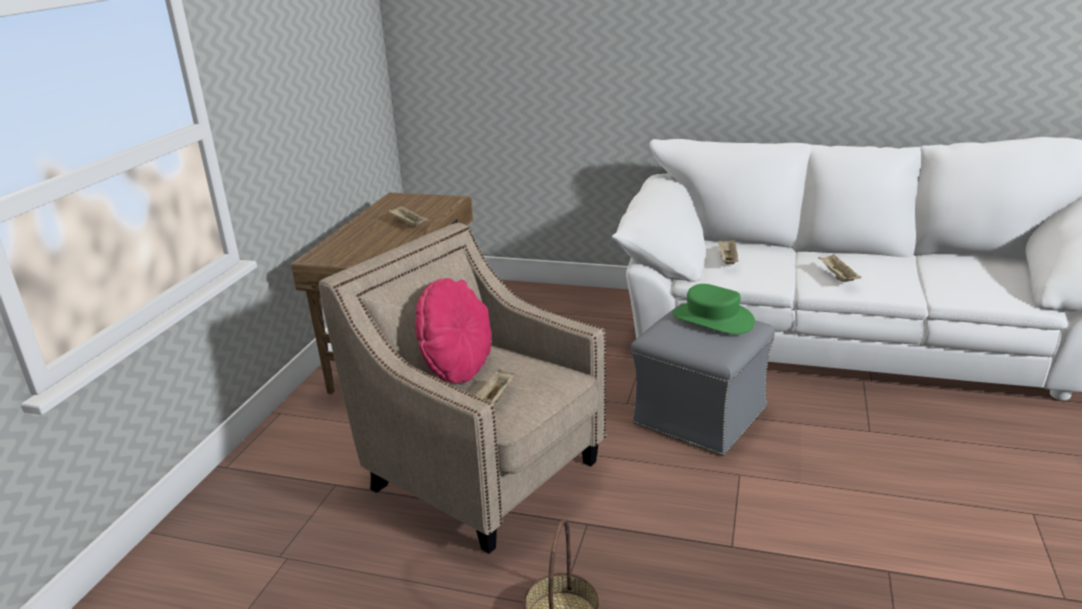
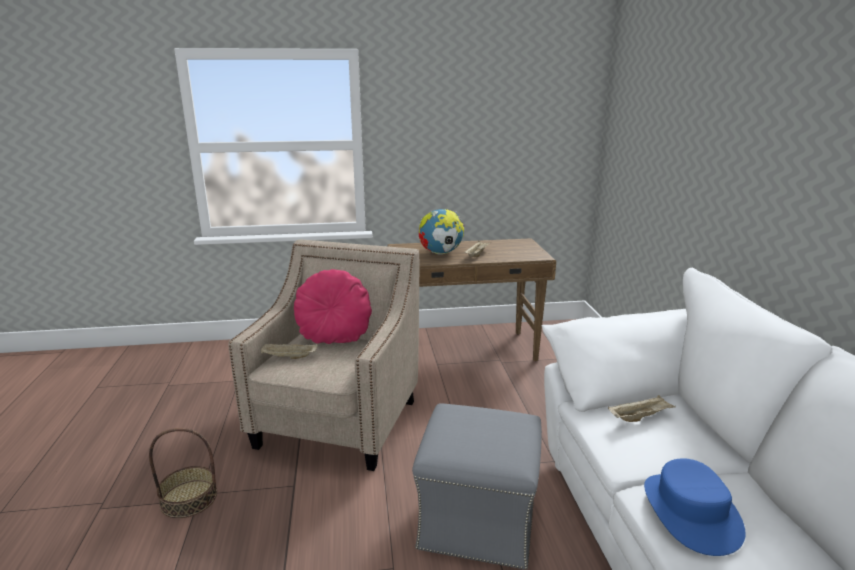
camera: 65 degrees right, 5 degrees down
(377, 240) = (441, 253): none -> globe
(712, 319) = (502, 435): green hat -> none
(837, 276) = (690, 512): beige tray -> blue hat

